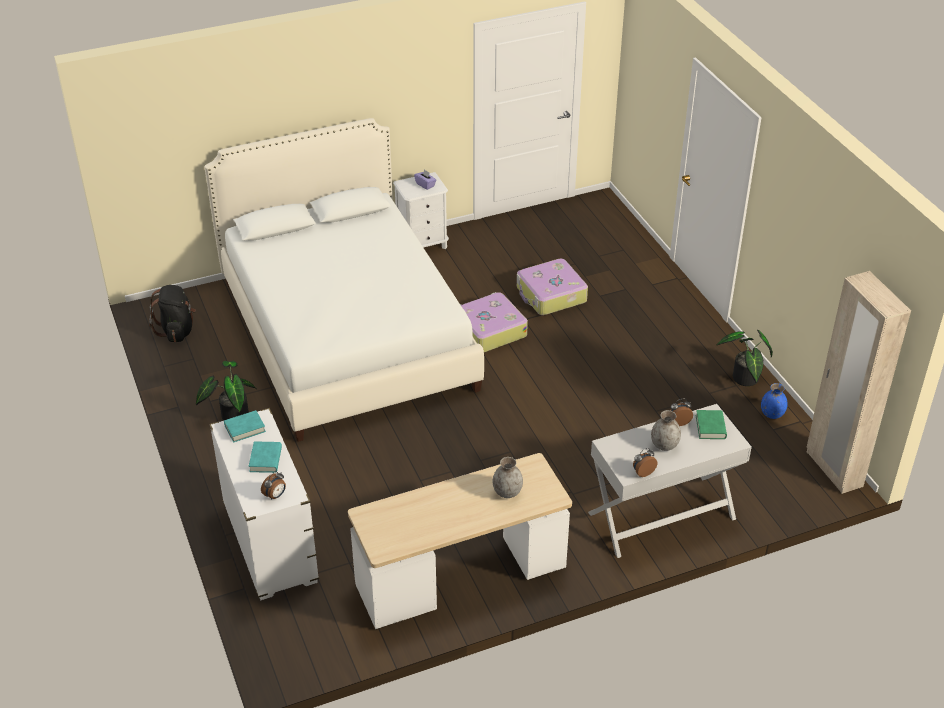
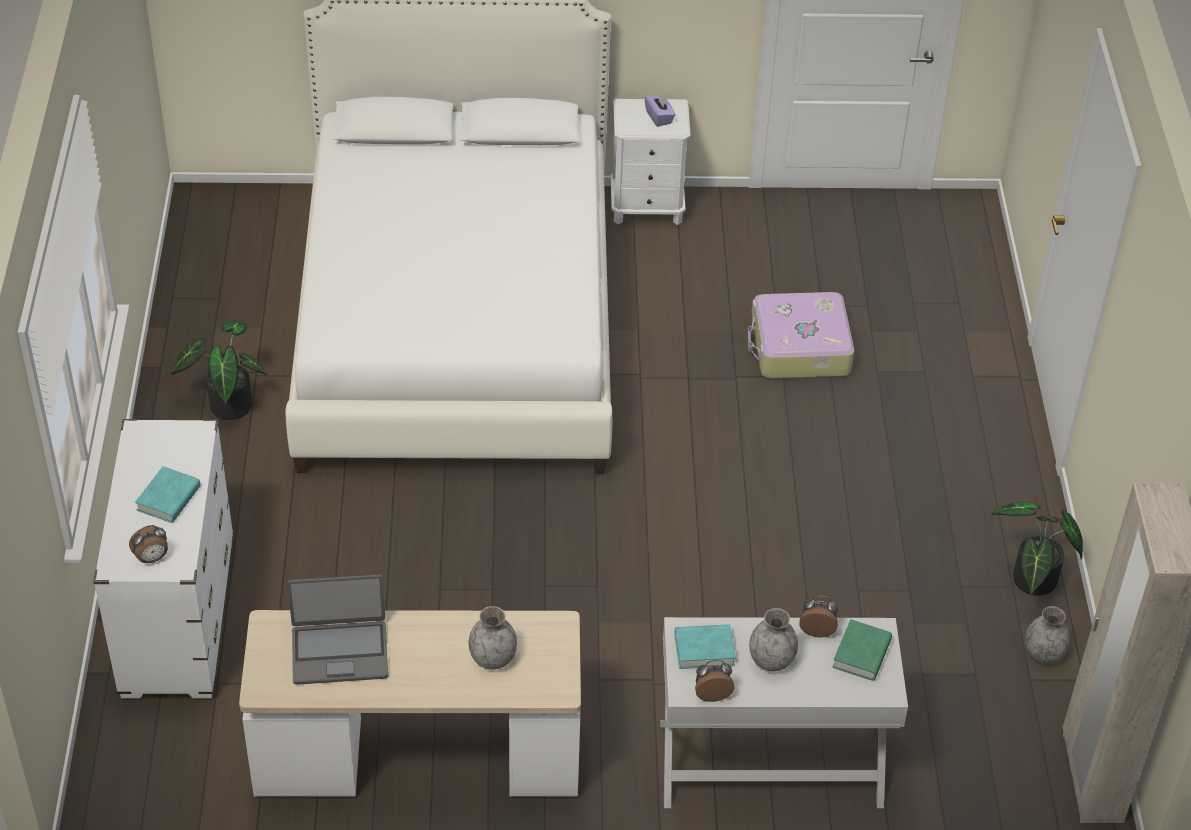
camera: 20 degrees right, 5 degrees up
(177, 330) = (218, 247): black backpack -> none
(245, 428) = (166, 441): turquoise book -> turquoise book (704, 650)
(415, 516) = (339, 652): none -> laptop
(489, 330) = (672, 378): suitcase -> none
(771, 414) = (1043, 653): blue vase -> grey vase

